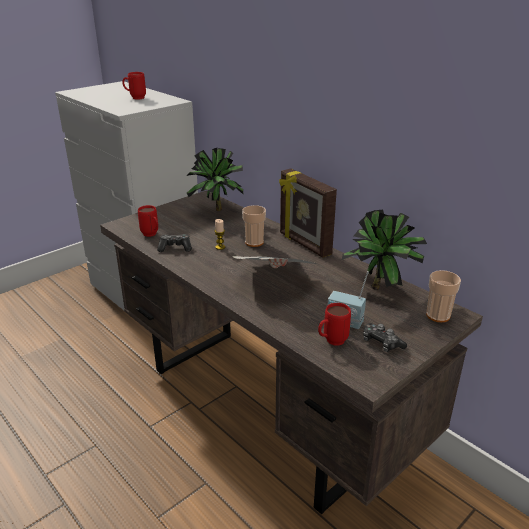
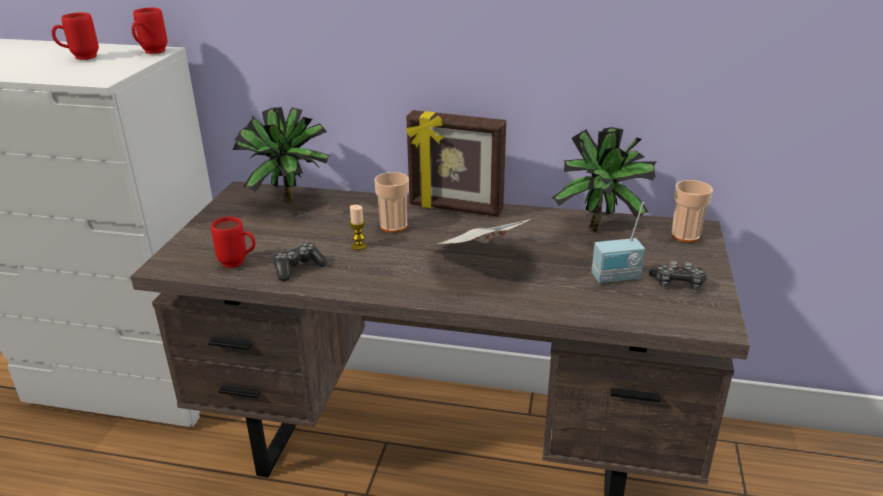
camera: 35 degrees left, 0 degrees up
(331, 342) = (632, 303): red mug -> red mug (151, 53)

